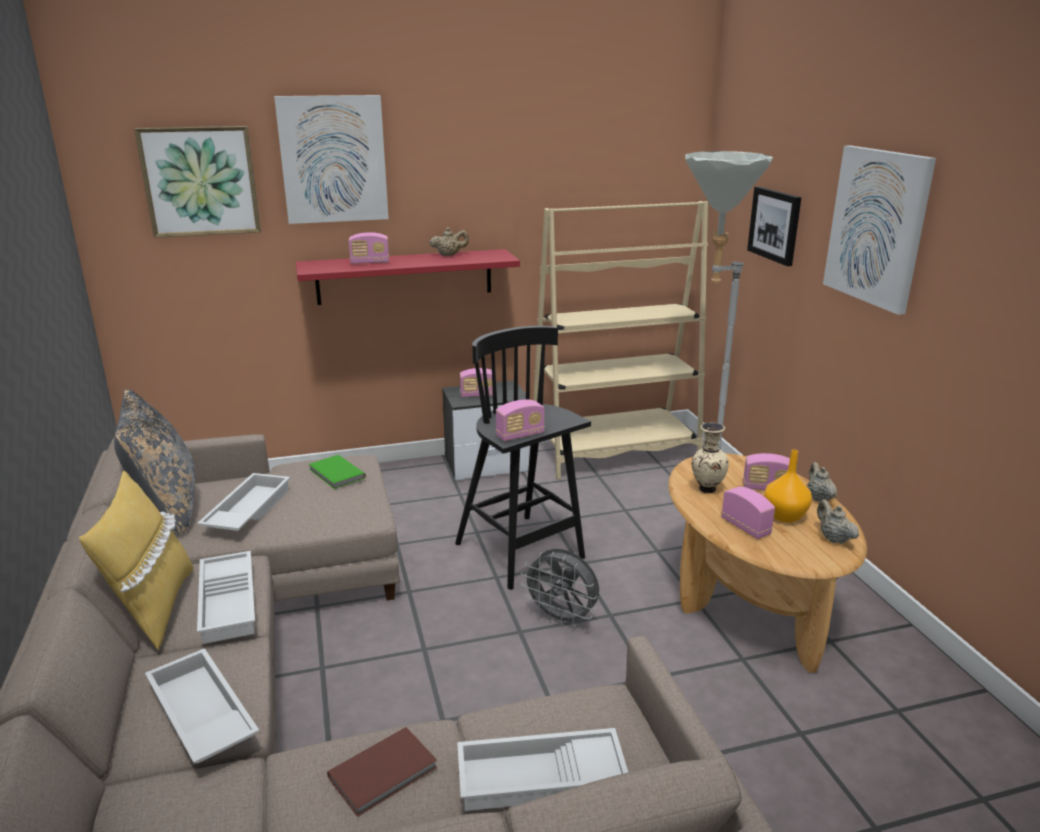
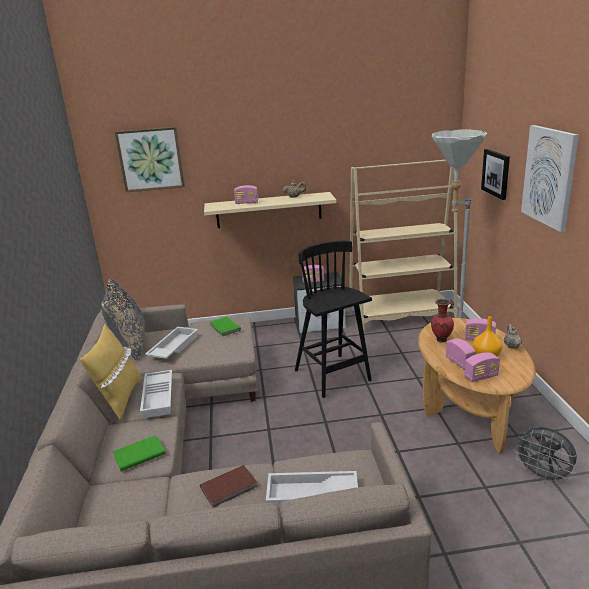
camera: 10 degrees right, 0 degrees up
(199, 716) = (138, 454): white tray -> green book
(333, 159) = (225, 143): picture -> none
(405, 276) = (269, 210): red shelf -> beige shelf
(520, 435) = (327, 306): radio -> radio (481, 377)
(562, 619) = (351, 415): grey fan -> grey fan (543, 476)
(706, 489) = (441, 340): beige vase -> red vase
(833, 538) = (513, 371): beige teapot -> none

